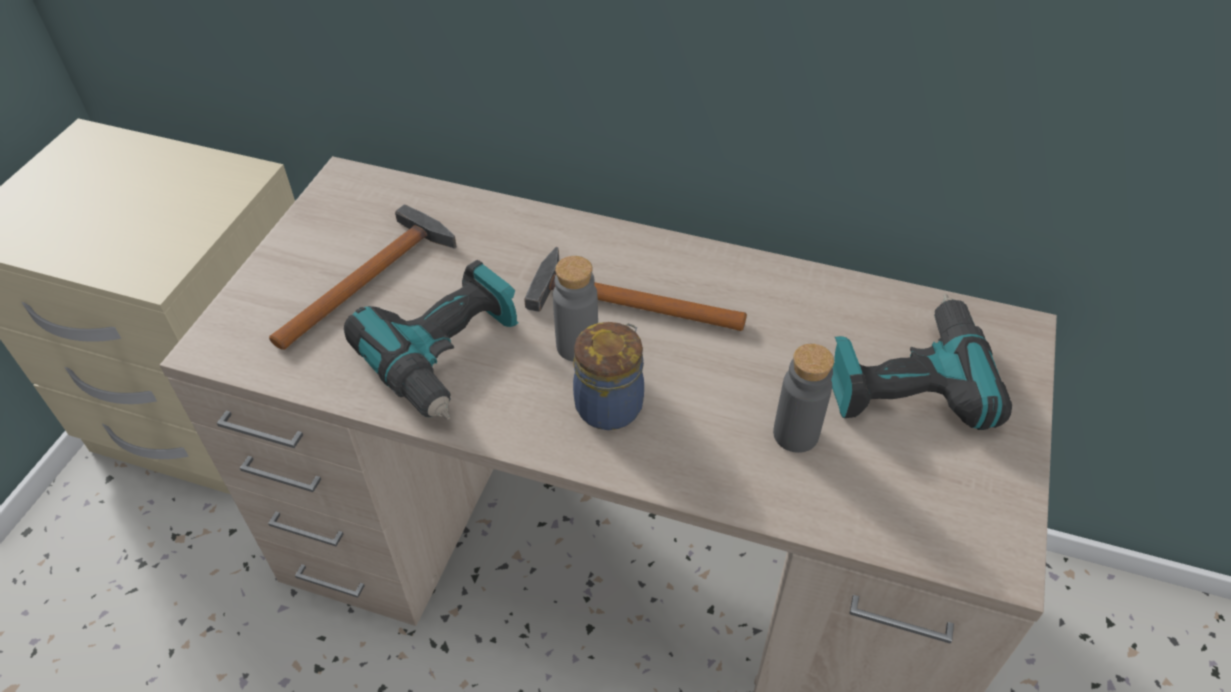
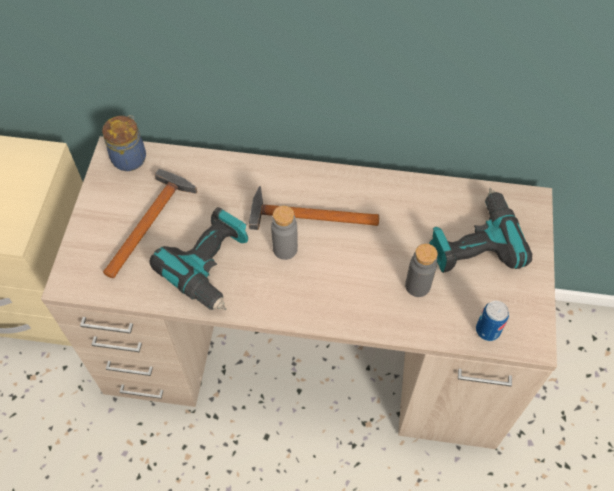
camera: 10 degrees left, 10 degrees up
(611, 404) = (312, 283): jar -> jar (130, 157)
(915, 527) = (487, 330): none -> can

